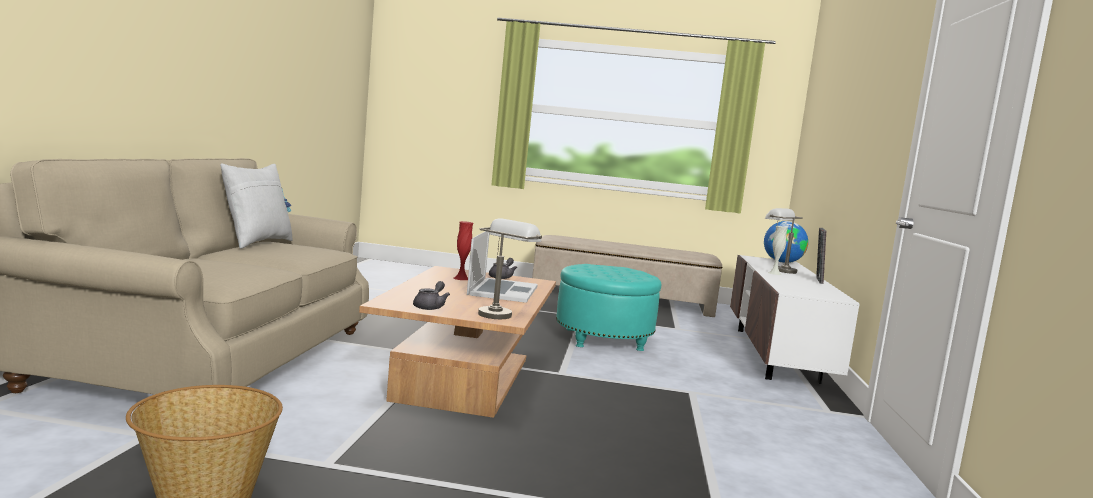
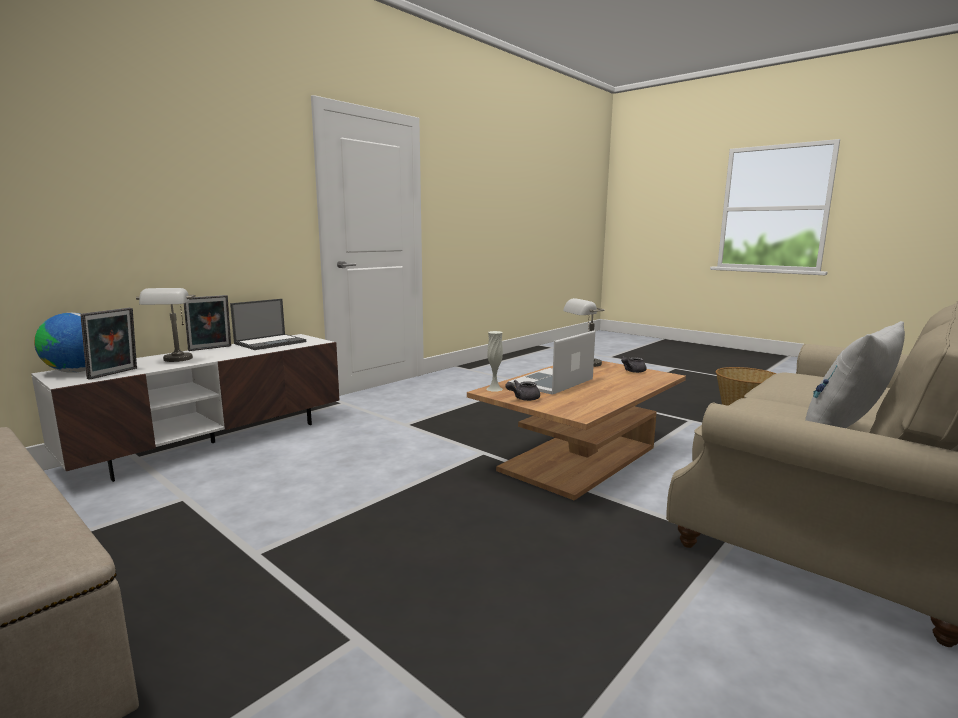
camera: 145 degrees left, 5 degrees up
(461, 278) = (575, 398): red vase -> none
(603, 339) = (346, 490): turquoise ottoman -> none
(758, 261) = (115, 374): none -> picture frame
(774, 273) = (215, 356): white vase -> white vase (494, 389)
(815, 288) = (271, 342): none -> laptop

